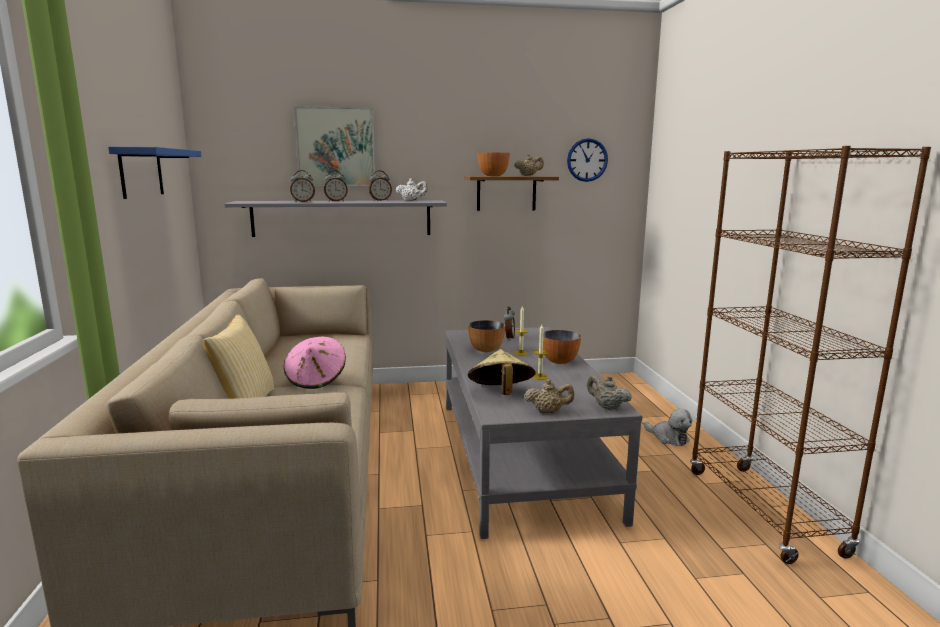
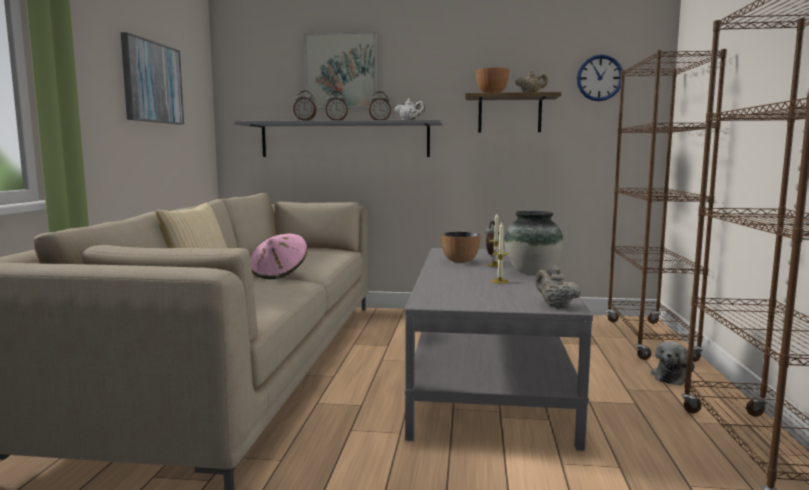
camera: 15 degrees right, 5 degrees down
(141, 172) = (152, 82): blue shelf -> picture
(500, 394) = (445, 290): beige hat -> none
(548, 412) = (485, 304): beige teapot -> none
(559, 361) = (532, 272): bowl -> vase
(637, 399) = (649, 340): none -> brown bookcase
(668, 438) = (671, 376): plush toy -> plush toy turned 60 degrees clockwise

